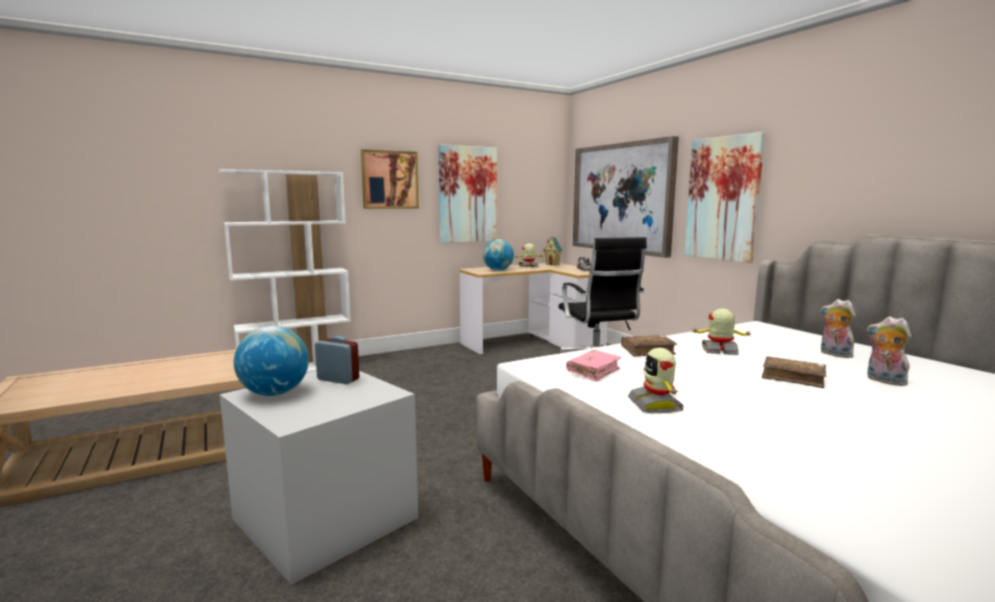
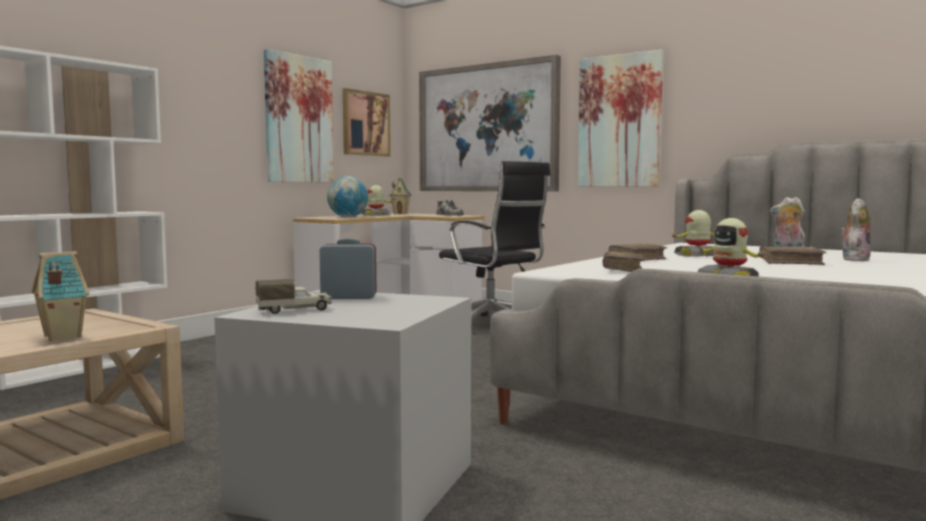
camera: 25 degrees left, 5 degrees down
(199, 376) = (61, 336): none -> toy house
(274, 393) = (295, 310): globe -> toy truck
(390, 180) = (204, 90): picture -> picture (365, 123)
(593, 371) = (622, 270): pink book -> brown book
(884, 381) = (854, 259): plush toy -> plush toy turned 105 degrees clockwise

